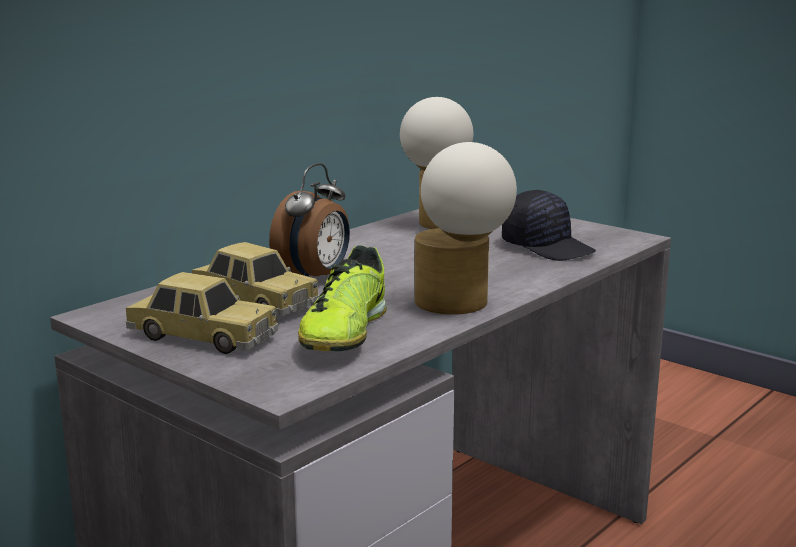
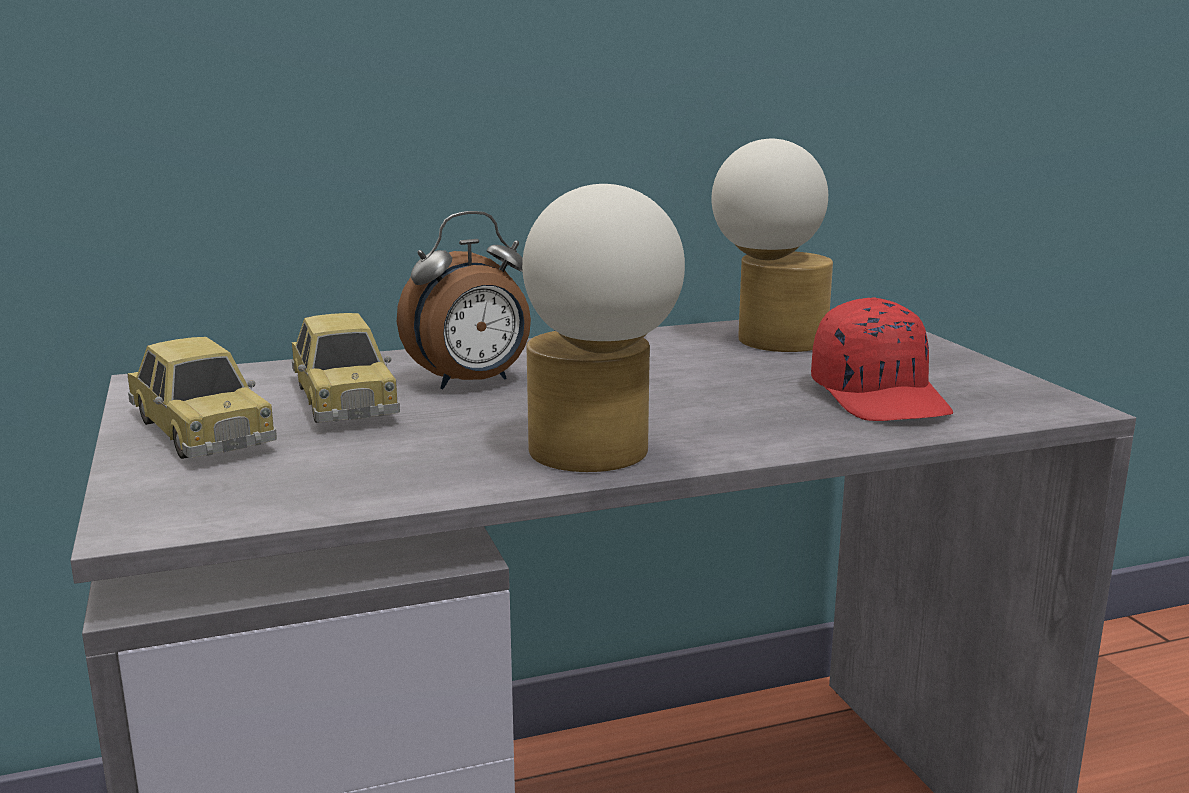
camera: 30 degrees right, 0 degrees up
(344, 334) = (364, 465): shoe -> none
(548, 247) = (881, 397): black cap -> red cap

